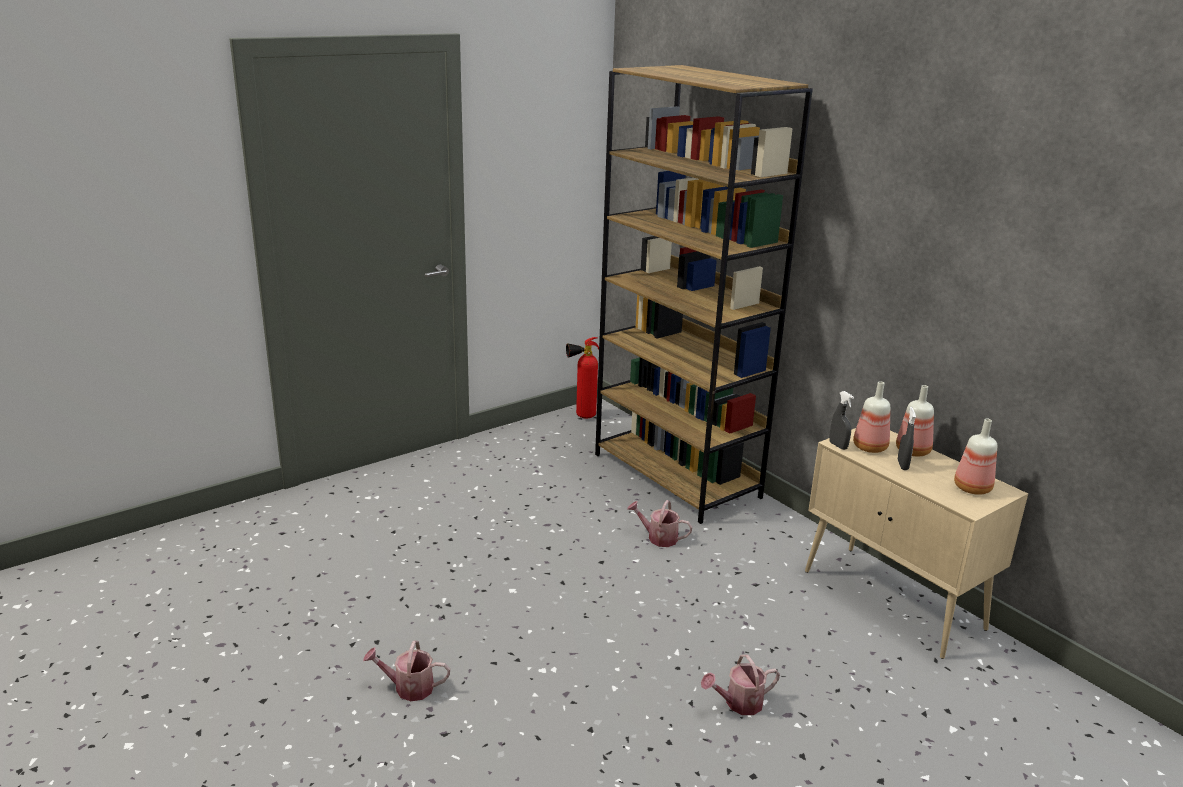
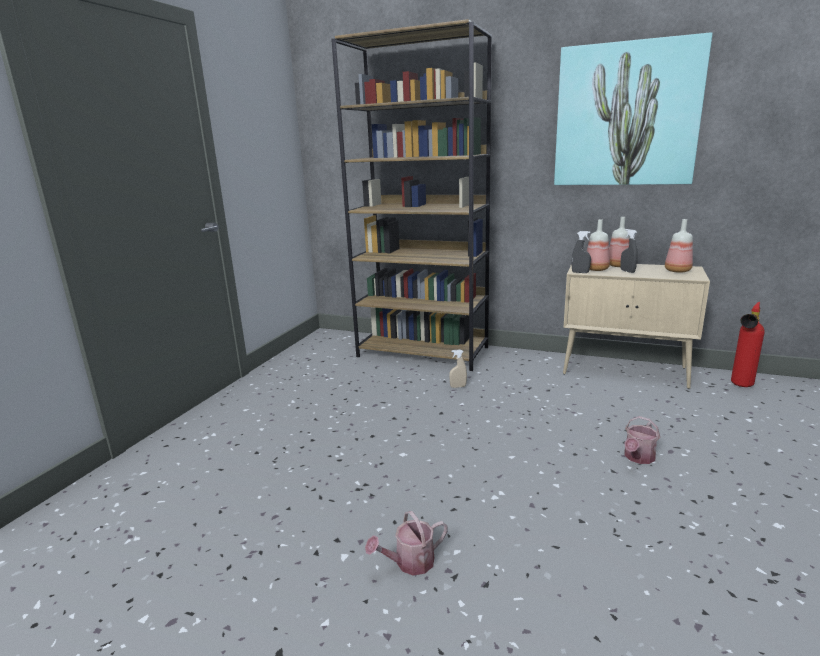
camera: 30 degrees left, 5 degrees down
(581, 416) = (320, 340): fire extinguisher -> fire extinguisher (740, 386)
(658, 538) = (458, 386): watering can -> beige spray bottle
(960, 243) = (626, 115): none -> picture

